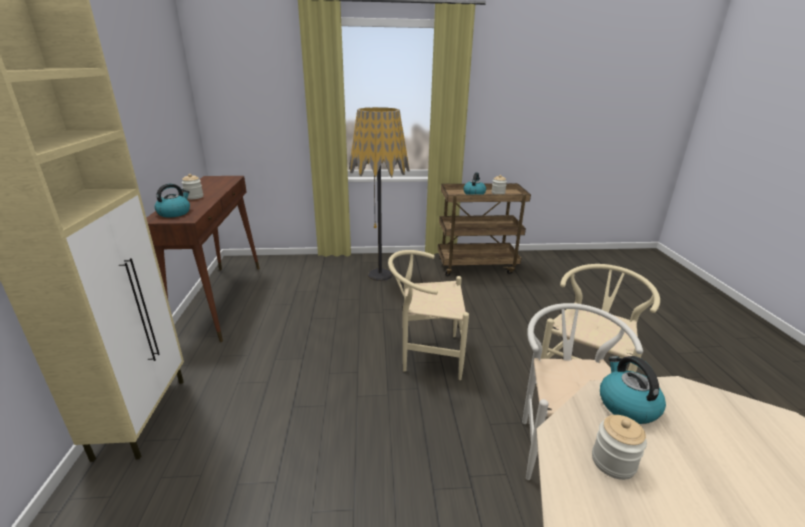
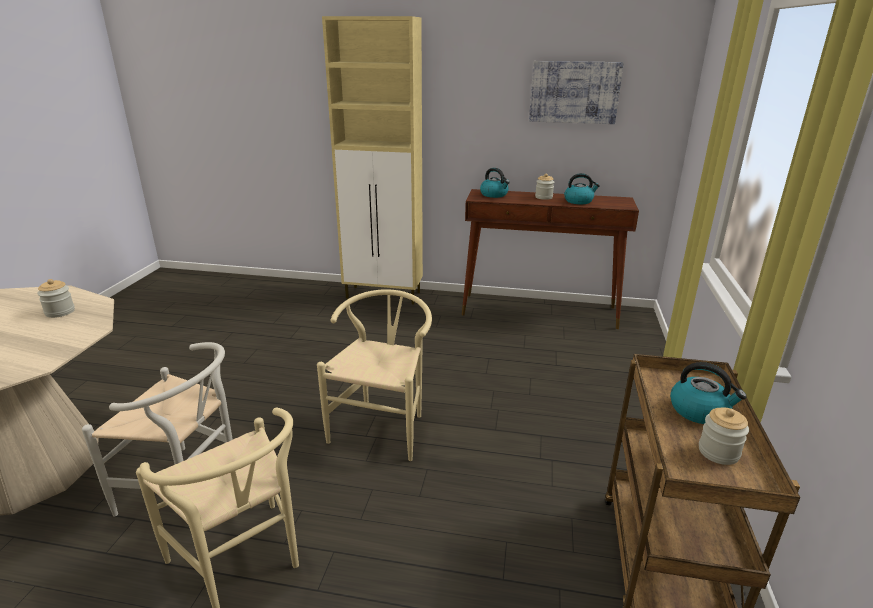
camera: 105 degrees right, 0 degrees up
(150, 92) = (574, 92): none -> picture
(380, 275) = (605, 421): floor lamp -> none
(626, 405) = (74, 333): kettle -> kettle (579, 201)

